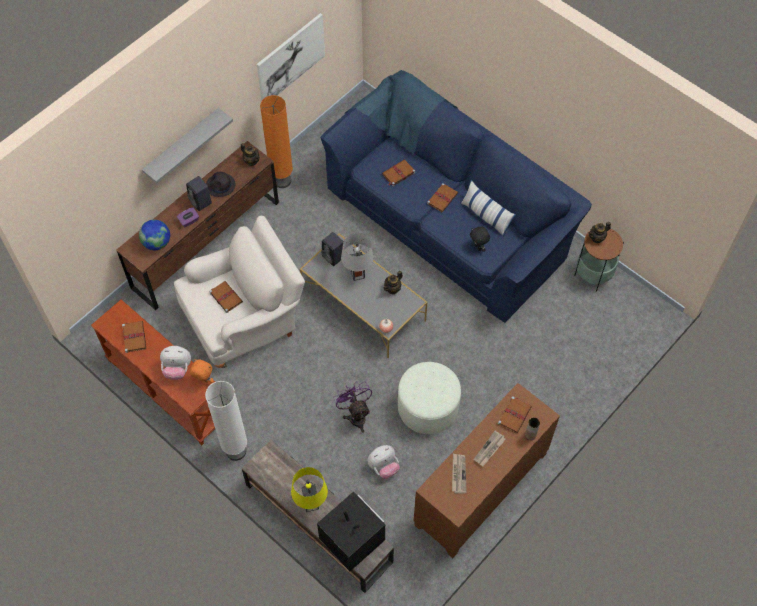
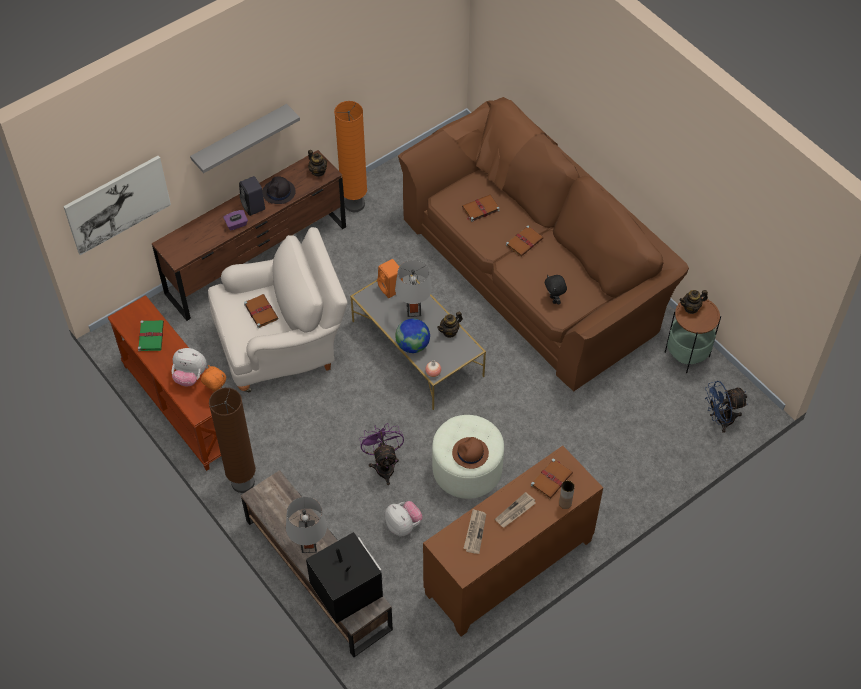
camera: 10 degrees right, 5 degrees down
(134, 336) = (151, 336): brown book -> green book
(157, 243) = (197, 242): globe -> globe (412, 345)
(236, 451) = (243, 482): white floor lamp -> brown floor lamp
(290, 59) = (378, 65): picture -> picture (117, 204)
(311, 504) = (309, 545): yellow table lamp -> grey table lamp
(334, 257) = (391, 288): black speaker -> orange speaker
(383, 467) = (403, 525): plush toy -> plush toy turned 105 degrees counterclockwise
(433, 397) = (470, 453): none -> brown hat
(449, 217) = (534, 269): blue sofa -> brown sofa
(486, 216) = (570, 267): pillow -> none
(632, 328) = (720, 419): none -> blue fan

